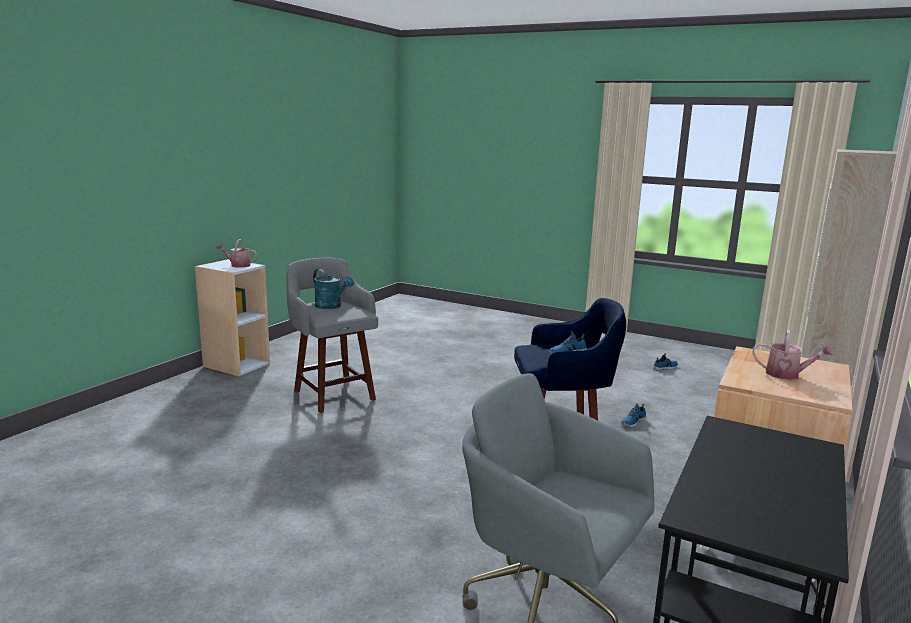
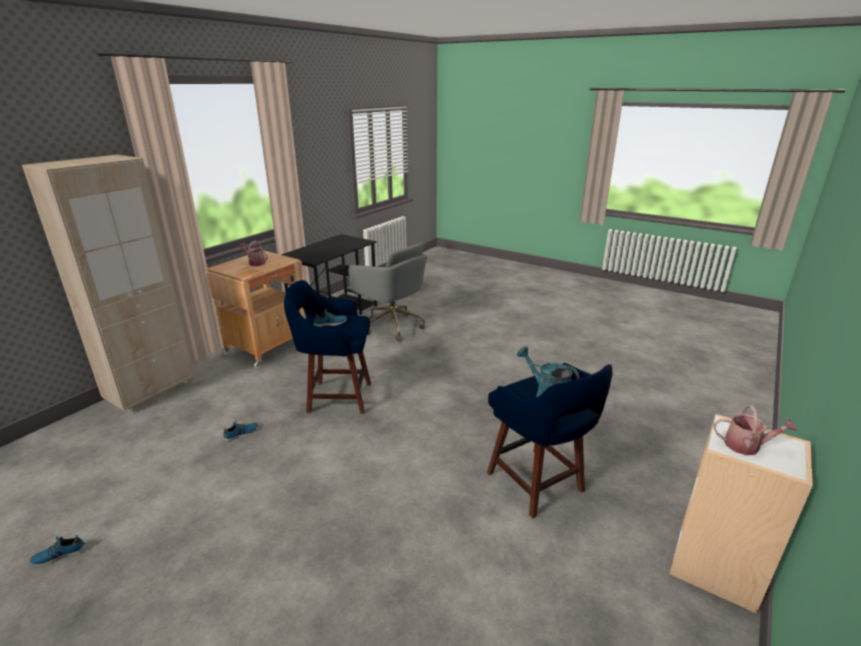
camera: 175 degrees left, 10 degrees up
(333, 394) = (537, 485): grey stool -> blue stool

